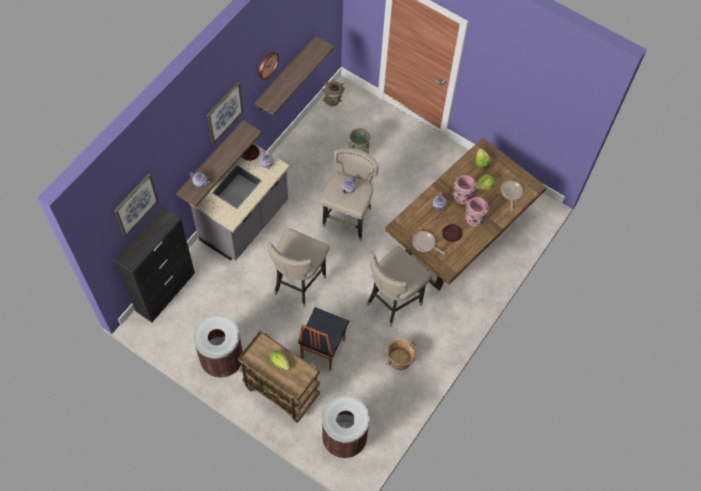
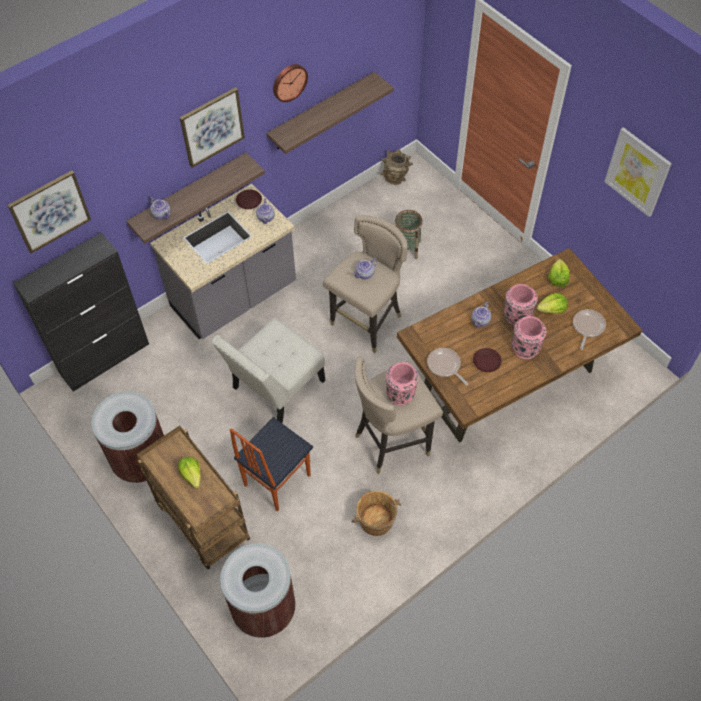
camera: 20 degrees right, 5 degrees down
(298, 283) = (274, 388): beige stool -> white chair
(401, 270) = (400, 394): none -> pink vase
(525, 84) = (637, 172): none -> picture

